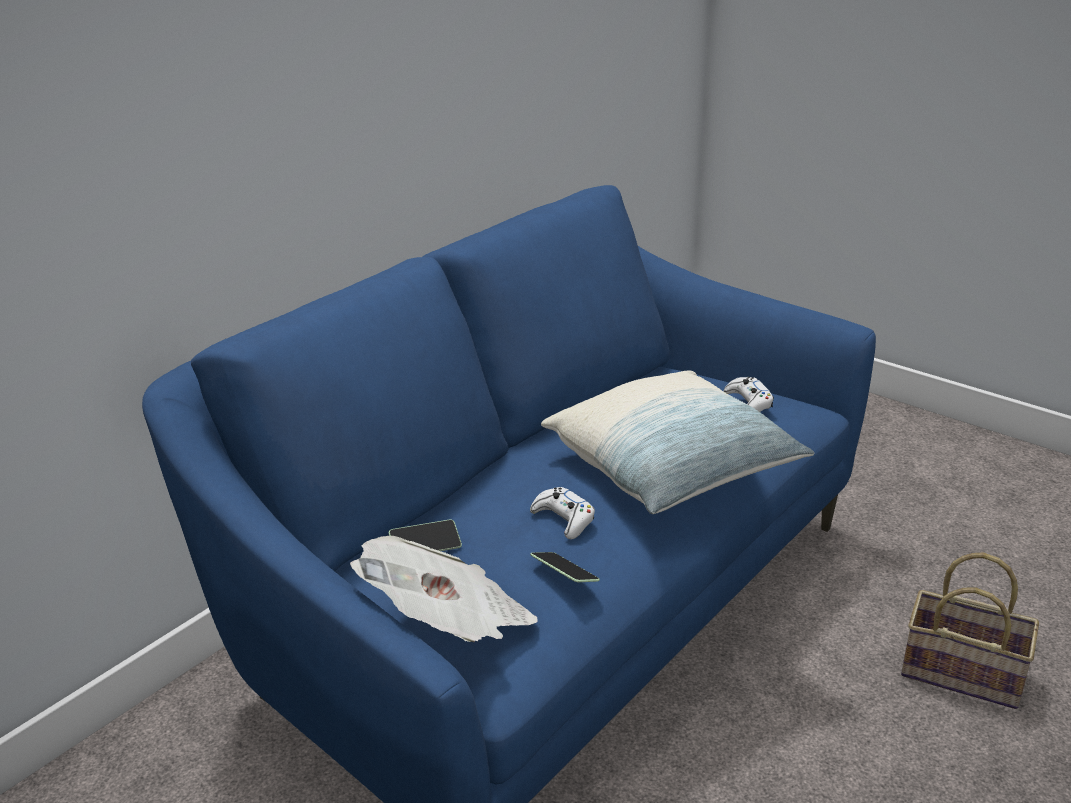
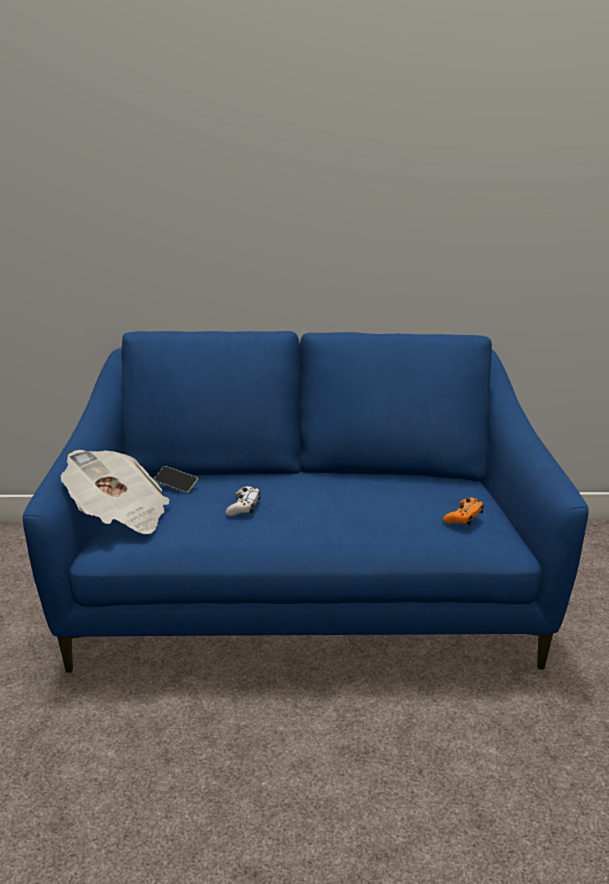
camera: 50 degrees right, 5 degrees down
(564, 575) = (194, 526): phone -> none
(673, 469) = (341, 519): pillow -> none
(748, 403) = (463, 517): white game controller -> orange game controller
(965, 673) = (472, 799): basket -> none

